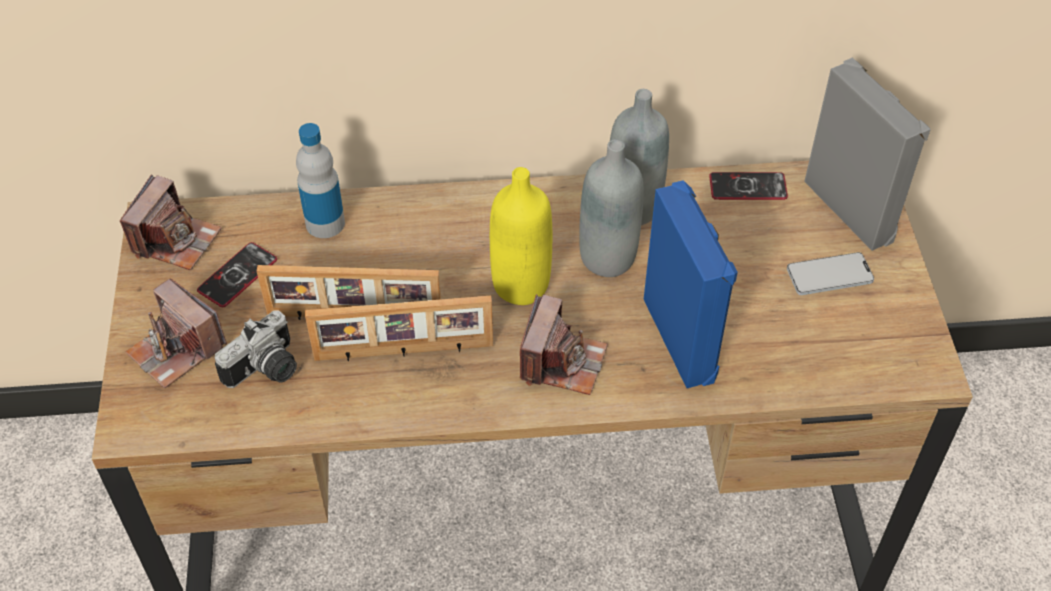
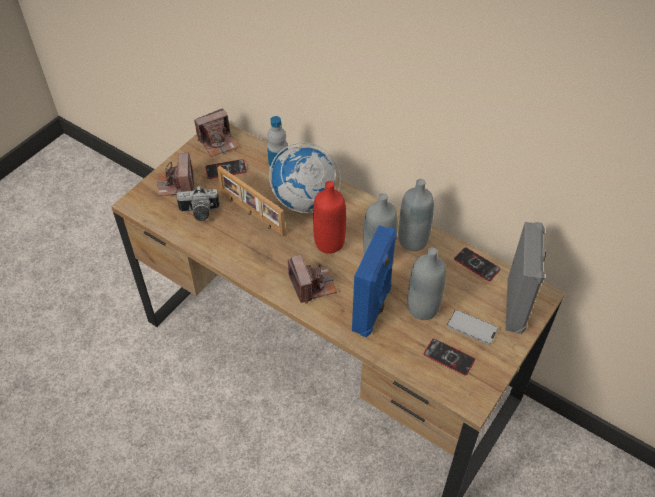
camera: 40 degrees right, 0 degrees up
(404, 352) = (255, 239): picture frame -> none
(417, 248) = (304, 201): none -> globe
(521, 285) = (329, 243): yellow bottle -> red bottle
(562, 362) = (312, 285): camera -> camera turned 75 degrees counterclockwise
(743, 291) = (422, 308): none -> grey bottle
(843, 334) = (449, 357): none -> phone

